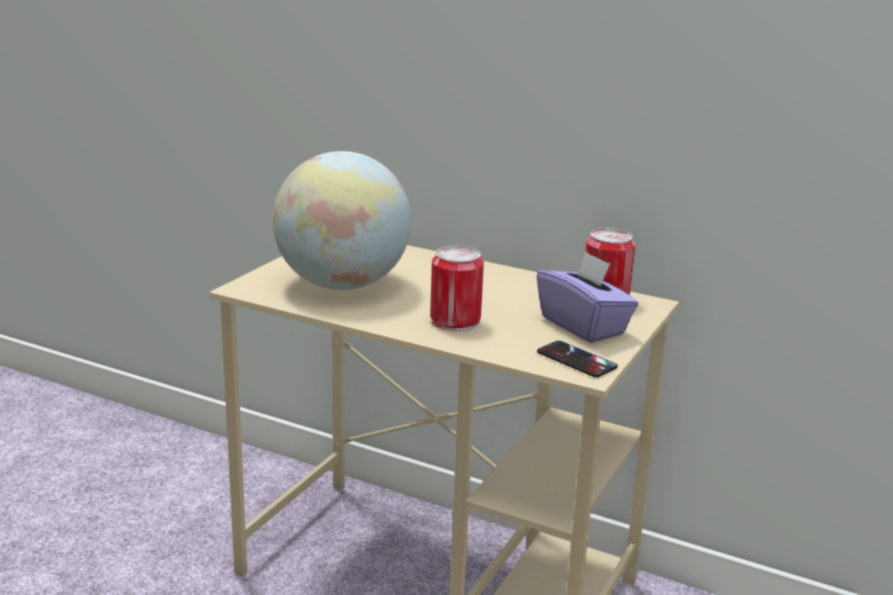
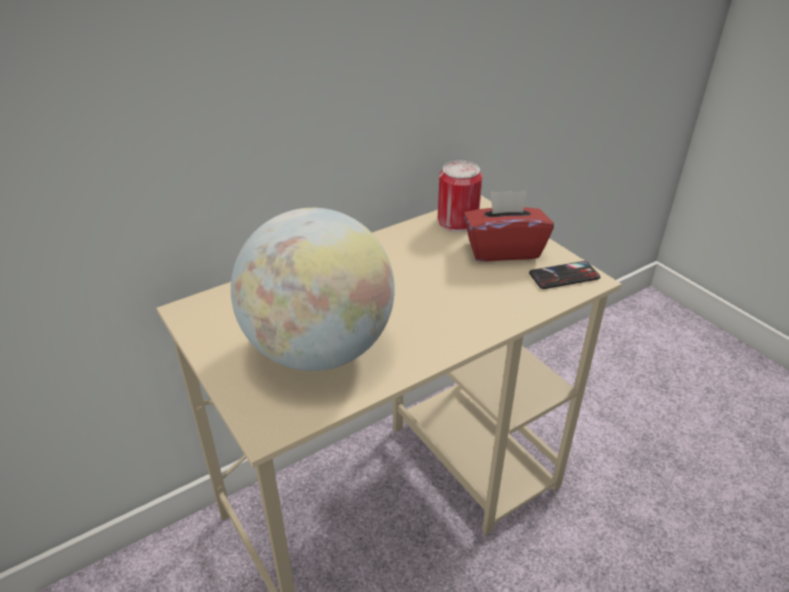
camera: 60 degrees left, 15 degrees up
(455, 321) = (454, 309): can -> none
(583, 326) = (503, 249): purple tissue box -> red tissue box

